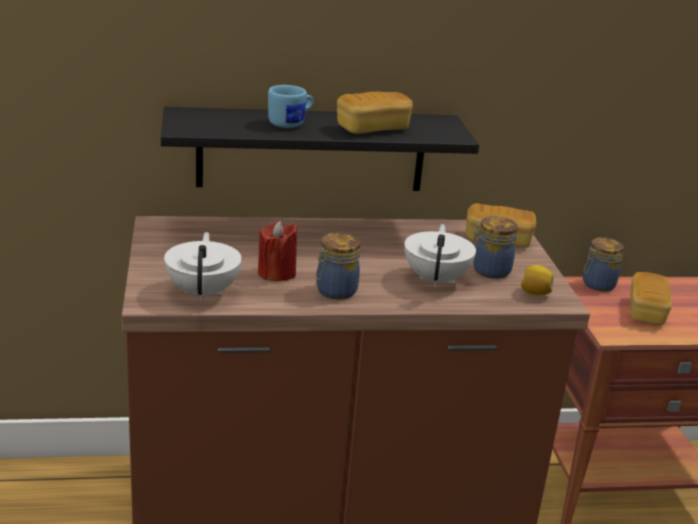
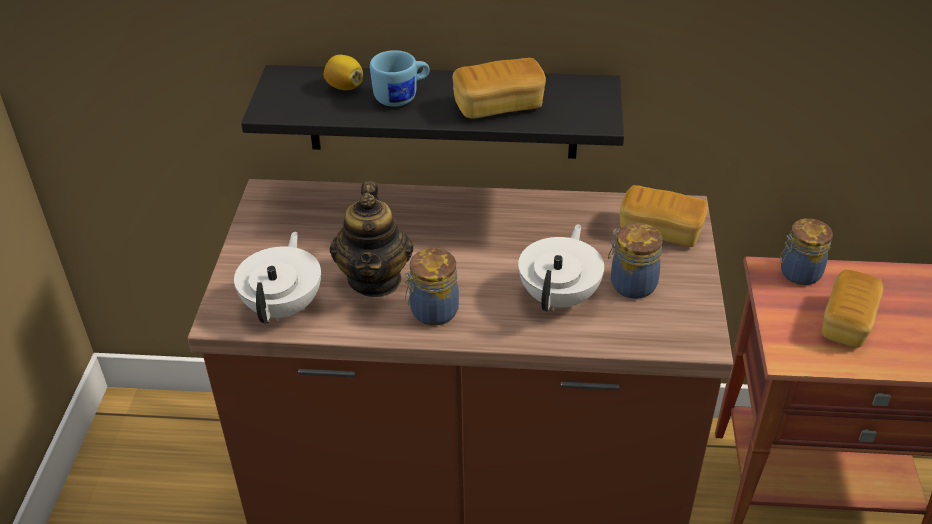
camera: 15 degrees right, 15 degrees up
(276, 273) = (375, 279): red candle -> teapot
(534, 293) = (674, 326): lemon -> lemon (344, 87)

